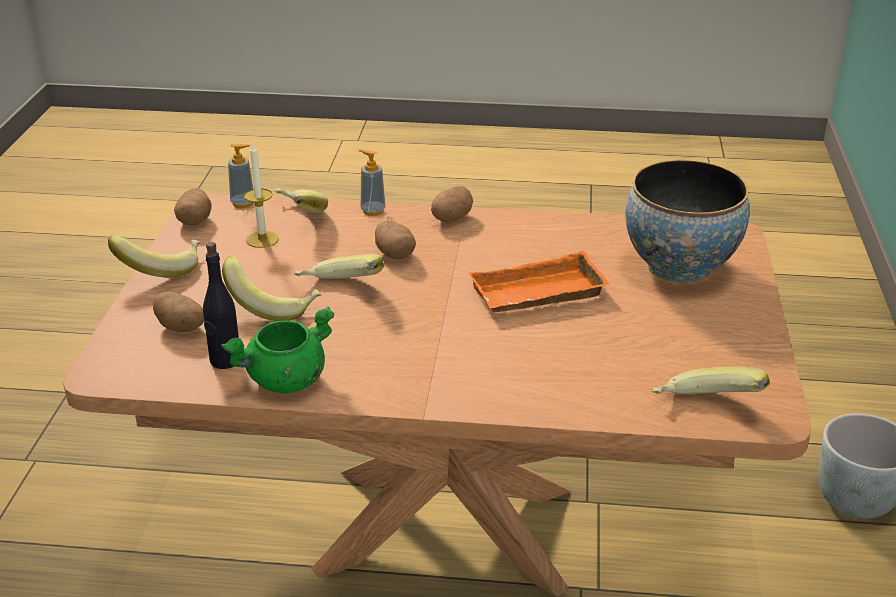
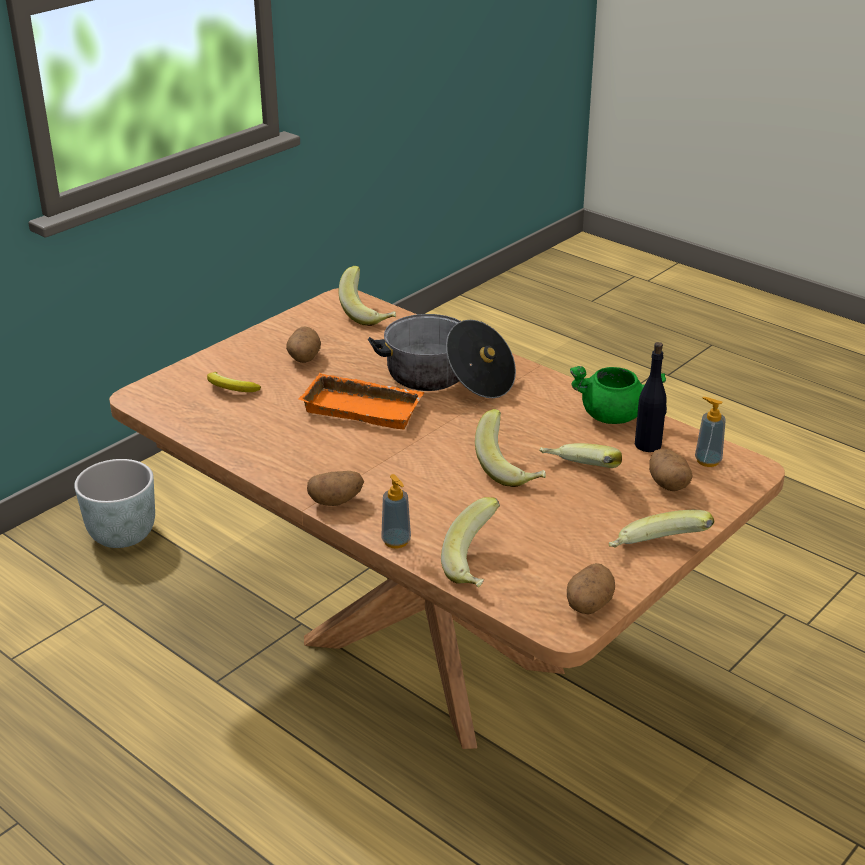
camera: 145 degrees left, 0 degrees up
(243, 203) = (519, 609): soap dispenser -> soap dispenser (707, 461)
(262, 239) = (535, 549): candle -> none
(394, 254) = (430, 484): potato -> potato (304, 358)
(504, 356) = (446, 378): none -> cooking pot
(679, 267) = (230, 388): bowl -> banana

